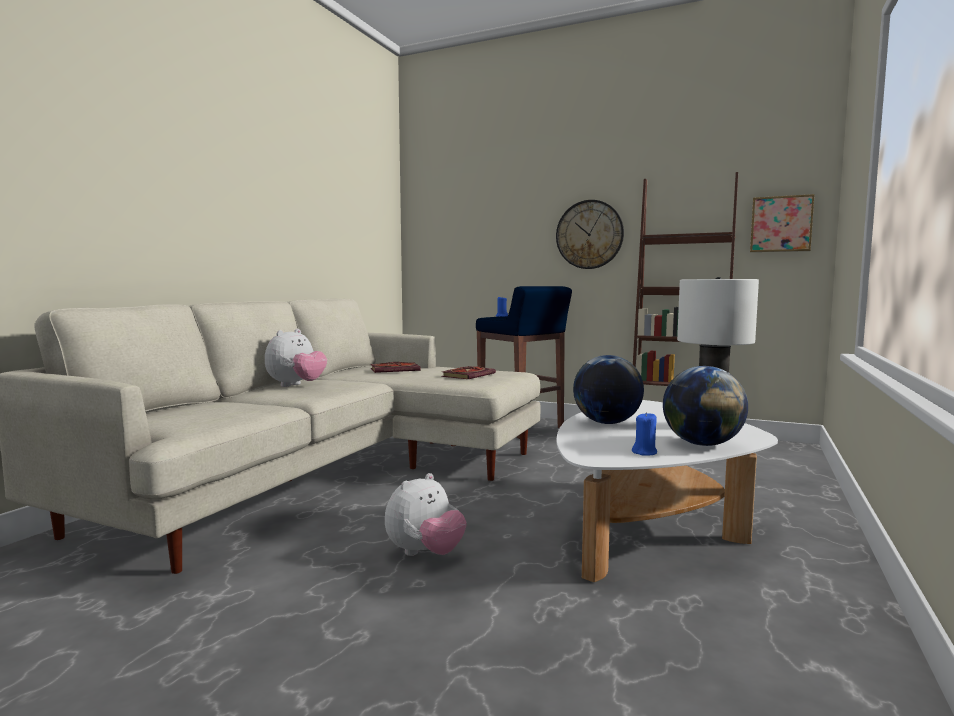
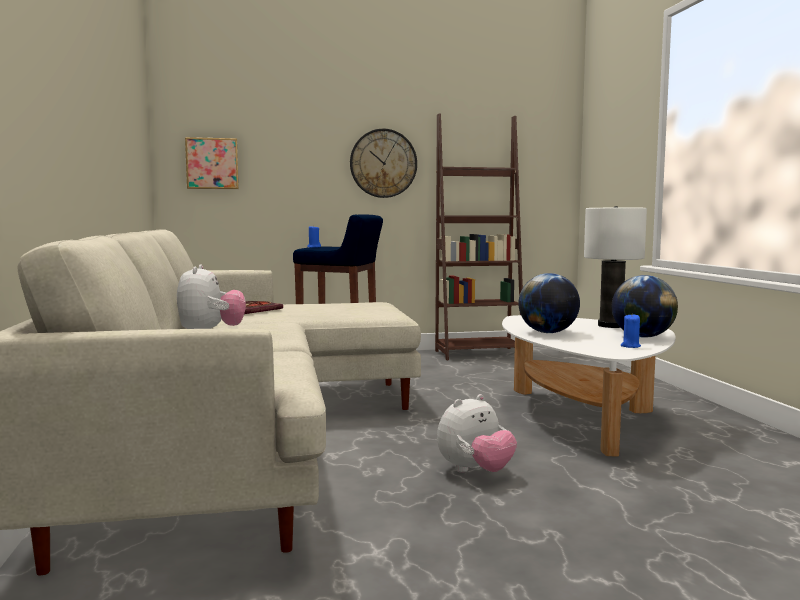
camera: 35 degrees left, 0 degrees up
(425, 553) = (475, 471): plush toy -> plush toy turned 45 degrees clockwise
(468, 375) = (342, 308): book -> none
(781, 224) = (543, 163): picture -> picture (212, 163)

